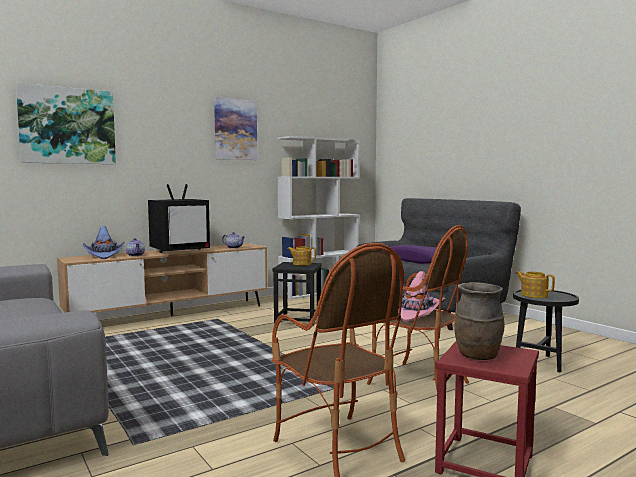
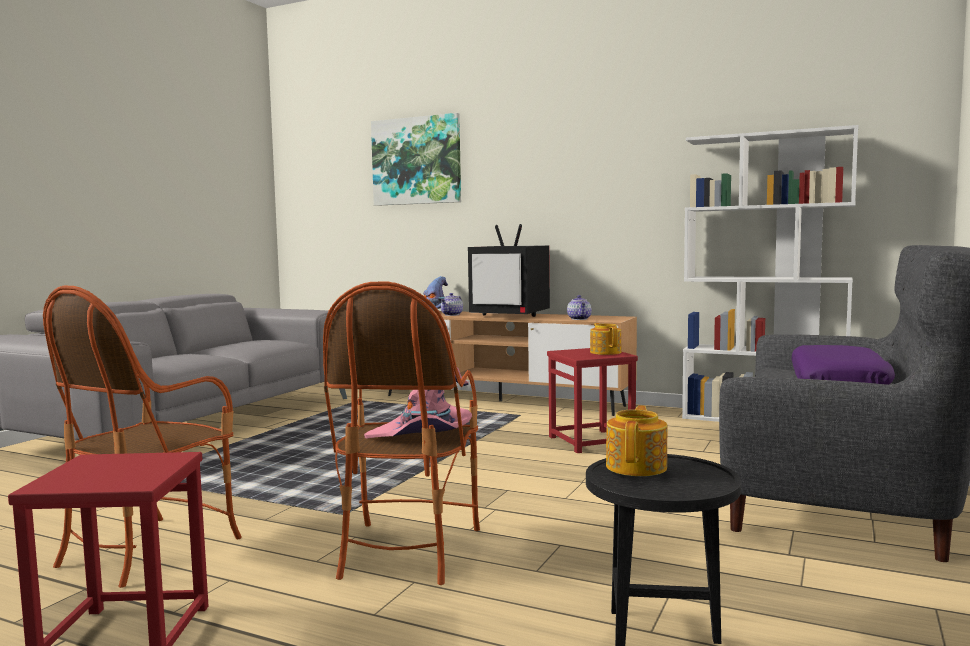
camera: 60 degrees right, 0 degrees up
(235, 129) = (622, 138): picture -> none
(298, 319) = (592, 441): black stool -> red stool
(478, 356) = (106, 466): brown vase -> none

